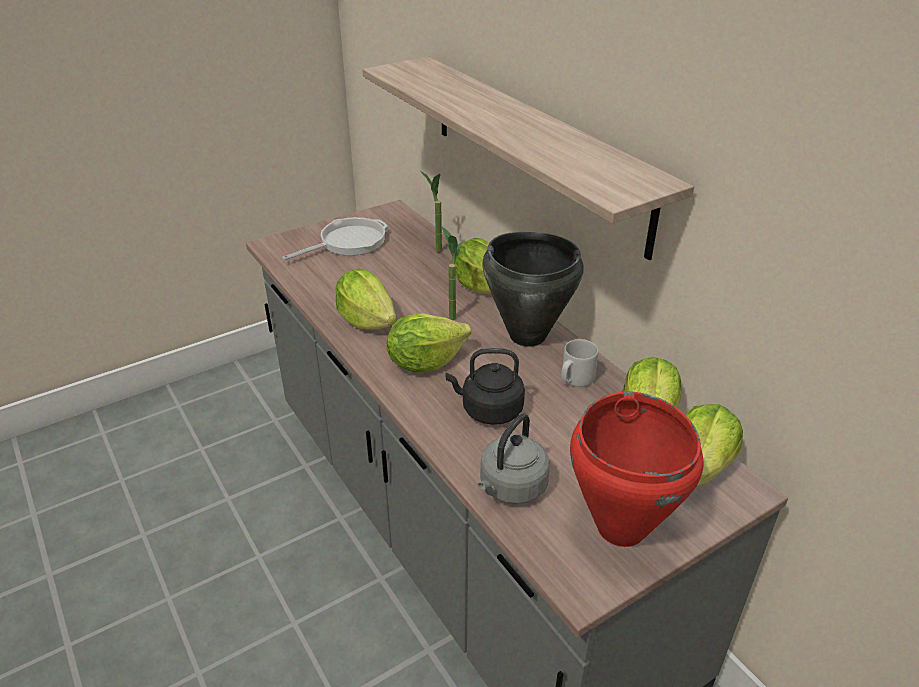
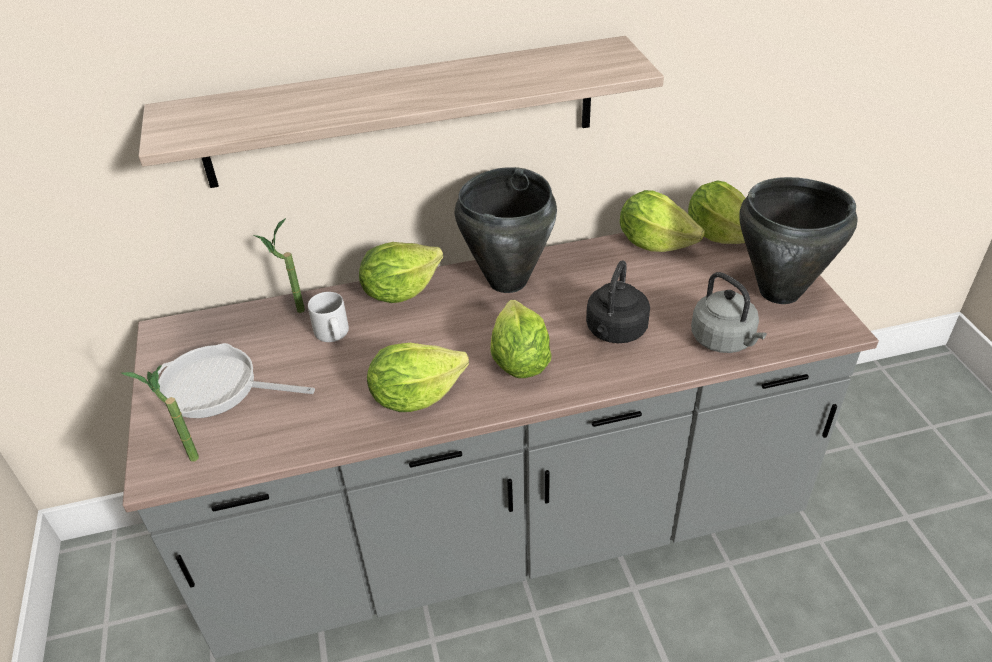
camera: 70 degrees left, 5 degrees up
(348, 242) = (217, 387): frying pan -> frying pan turned 60 degrees counterclockwise
(451, 314) = (440, 325): potted plant -> potted plant (184, 457)
(575, 379) = (588, 268): grey mug -> grey mug (333, 334)
(620, 528) = (780, 292): red cooking pot -> black cooking pot

